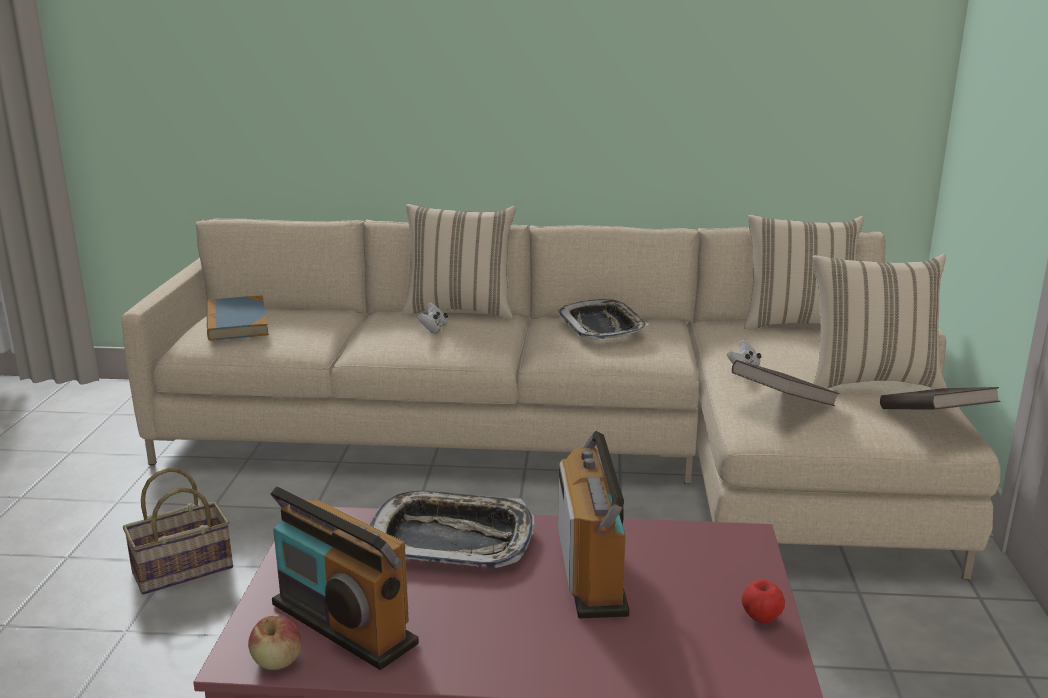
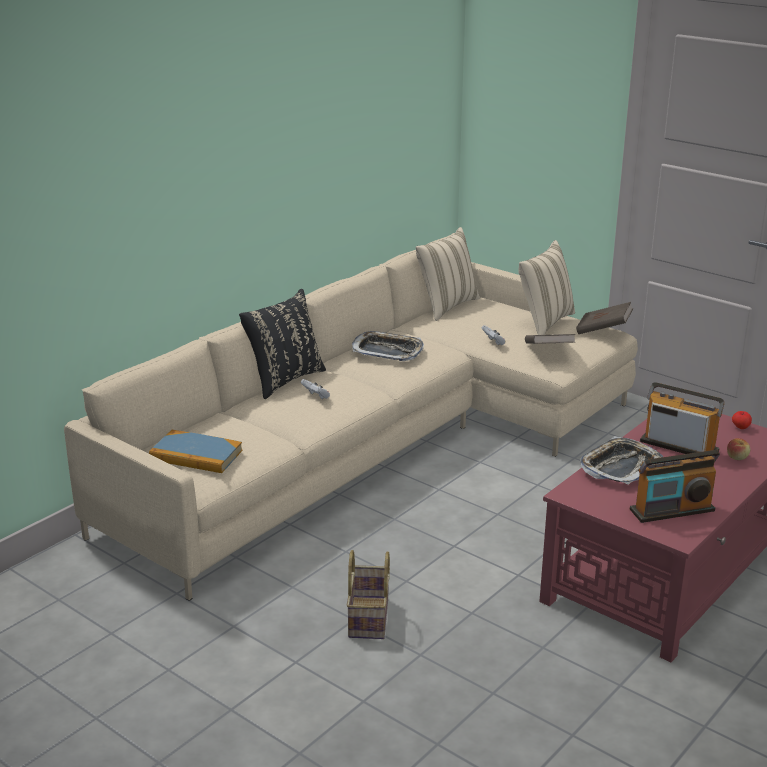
camera: 55 degrees left, 5 degrees up
(277, 661) = (689, 531): apple -> apple (737, 457)
(460, 310) = (283, 380): beige pillow -> black pillow

